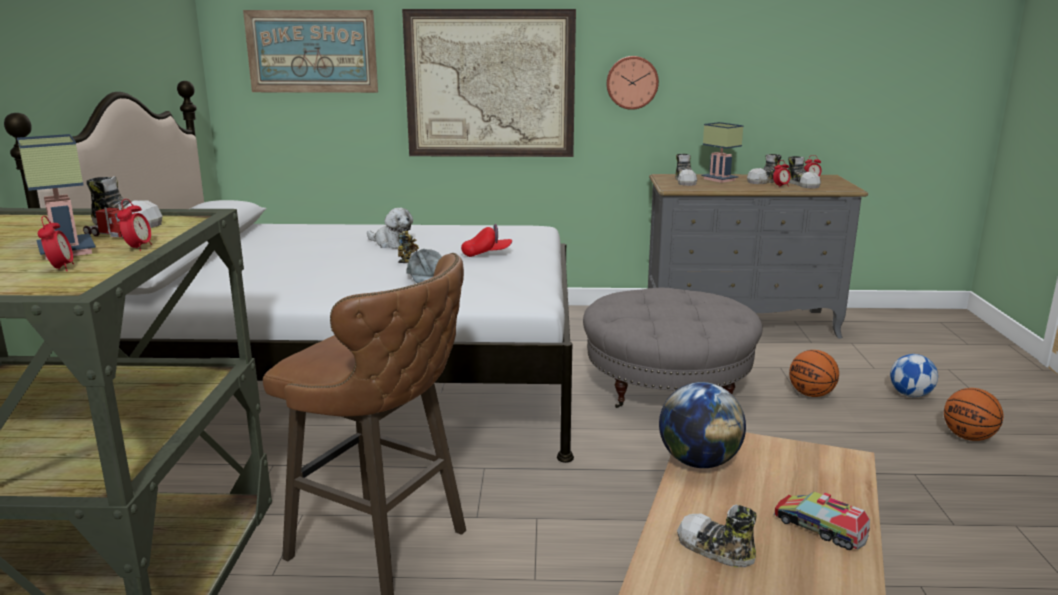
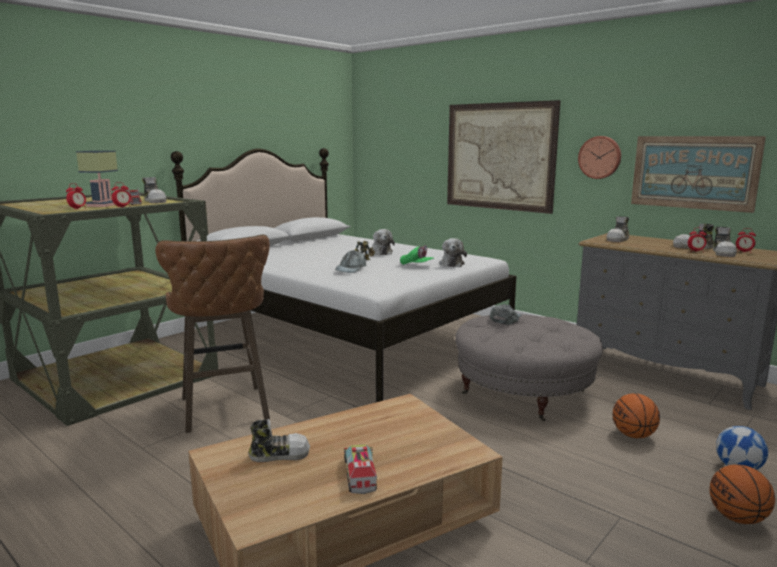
camera: 40 degrees right, 5 degrees down
(312, 51) = (402, 133): picture -> picture (693, 172)
(486, 254) = (416, 265): red cap -> green cap
(518, 243) = (452, 263): none -> plush toy
(631, 302) = (505, 319): none -> grey cap
(698, 462) = (370, 414): globe -> none
(715, 549) = (279, 454): shoe -> shoe turned 90 degrees clockwise
(721, 179) = (655, 242): table lamp -> none

